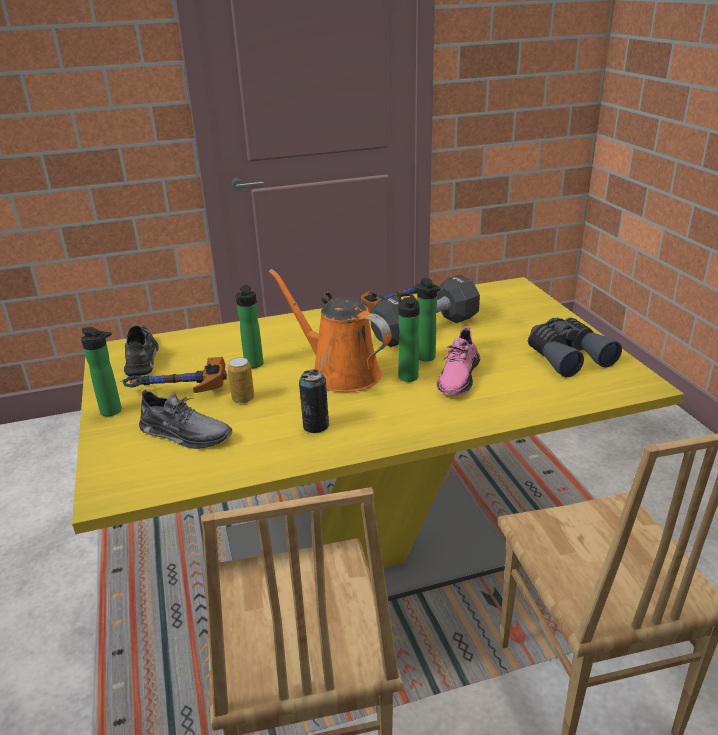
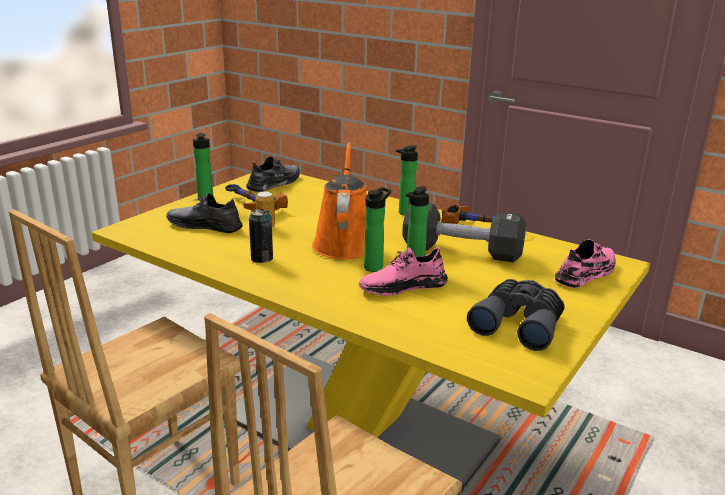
camera: 50 degrees right, 5 degrees down
(185, 434) = (205, 226): grey shoe -> grey shoe turned 120 degrees clockwise
(253, 365) = (311, 215): bottle -> bottle (404, 213)
(517, 302) = (586, 273): none -> pink shoe

